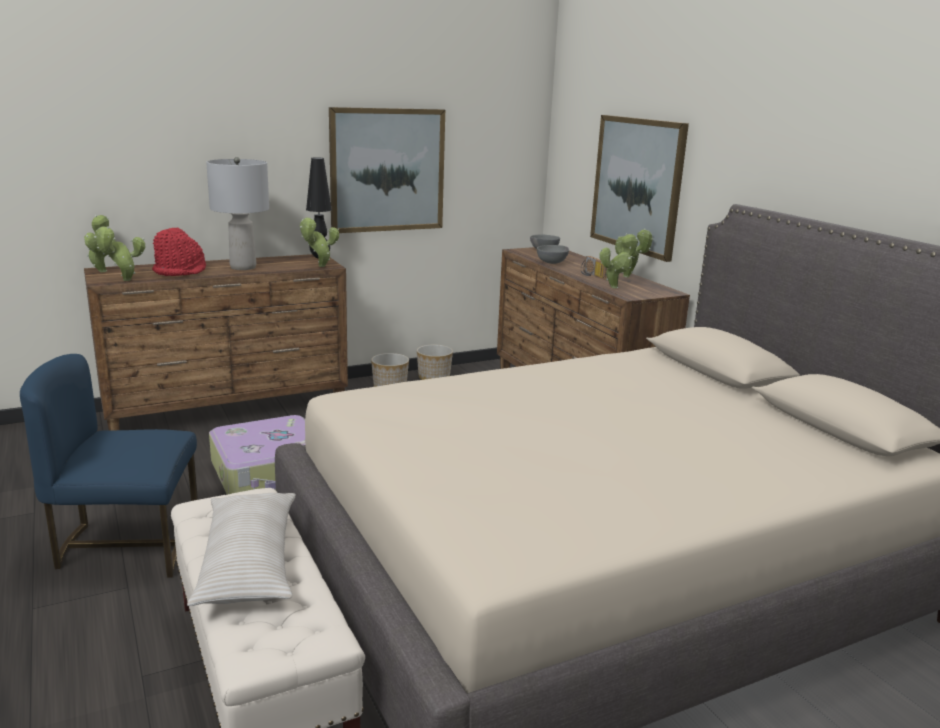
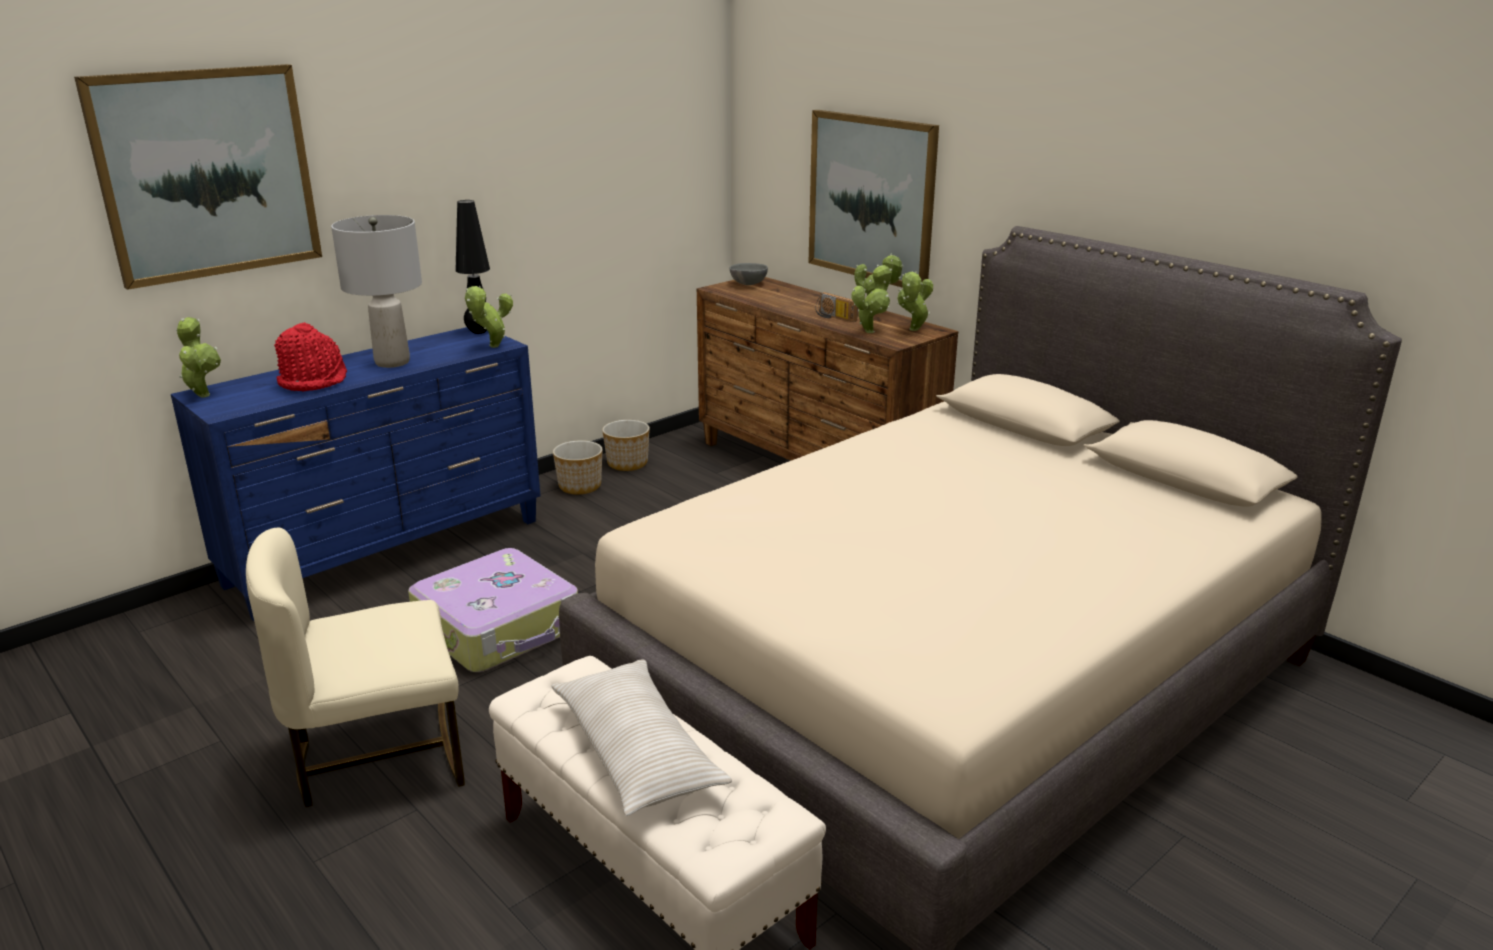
camera: 15 degrees left, 5 degrees up
(124, 280) = (250, 407): potted plant -> potted plant (913, 330)
(127, 545) = (379, 757): blue chair -> beige chair
(229, 410) = (389, 552): brown dresser -> blue dresser
(387, 170) = (544, 203): picture -> picture (207, 174)
(552, 263) = (773, 303): grey bowl -> none

